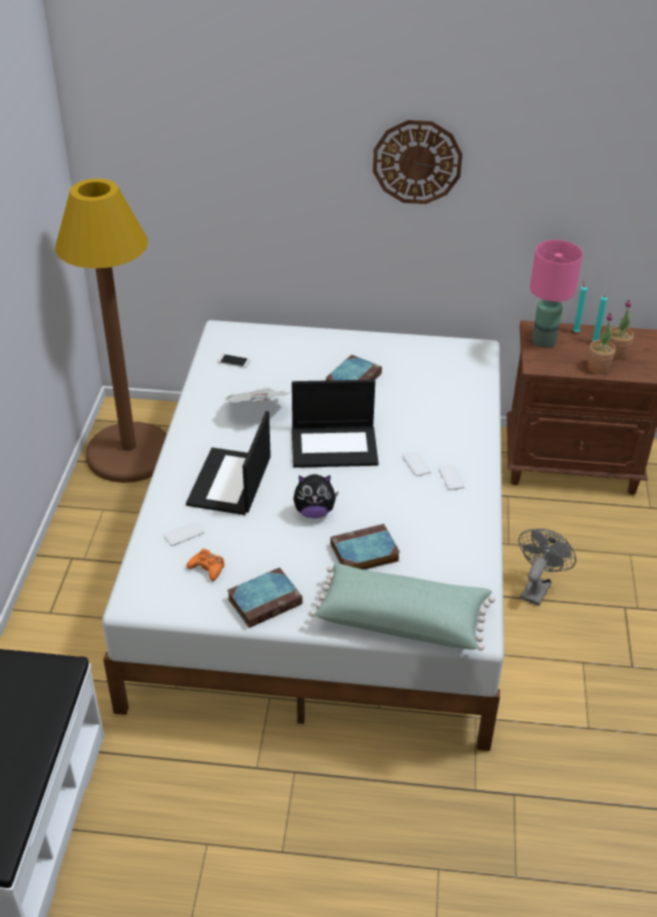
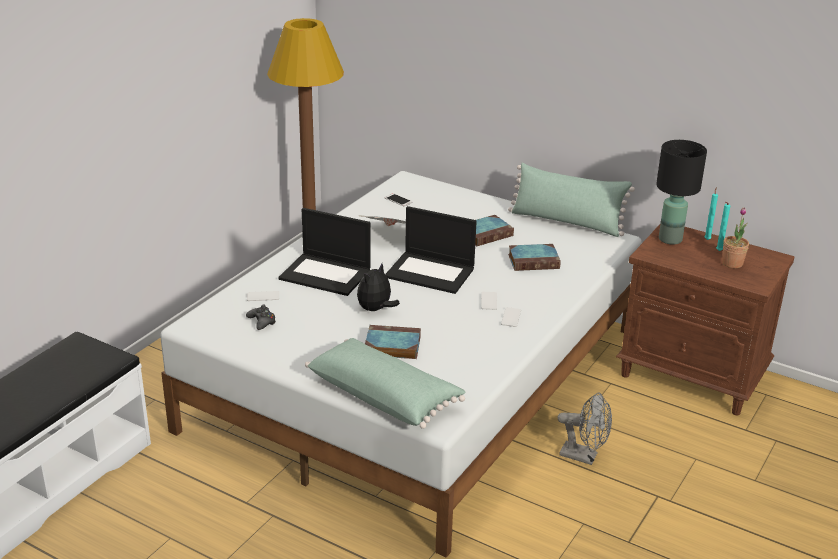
camera: 25 degrees right, 10 degrees down
(207, 568) = (262, 321): orange game controller -> black game controller
(230, 482) = (326, 274): laptop -> laptop turned 105 degrees counterclockwise
(266, 600) = (287, 353): book -> book (534, 261)
(314, 512) = (376, 309): plush toy -> plush toy turned 105 degrees clockwise
(417, 162) = (579, 50): wall clock -> none
(419, 342) = (566, 222): none -> green pillow
(537, 587) = (584, 456): grey fan -> grey fan turned 60 degrees clockwise
(543, 341) = (669, 239): pink table lamp -> black table lamp
(598, 368) = (705, 269): potted plant -> none

